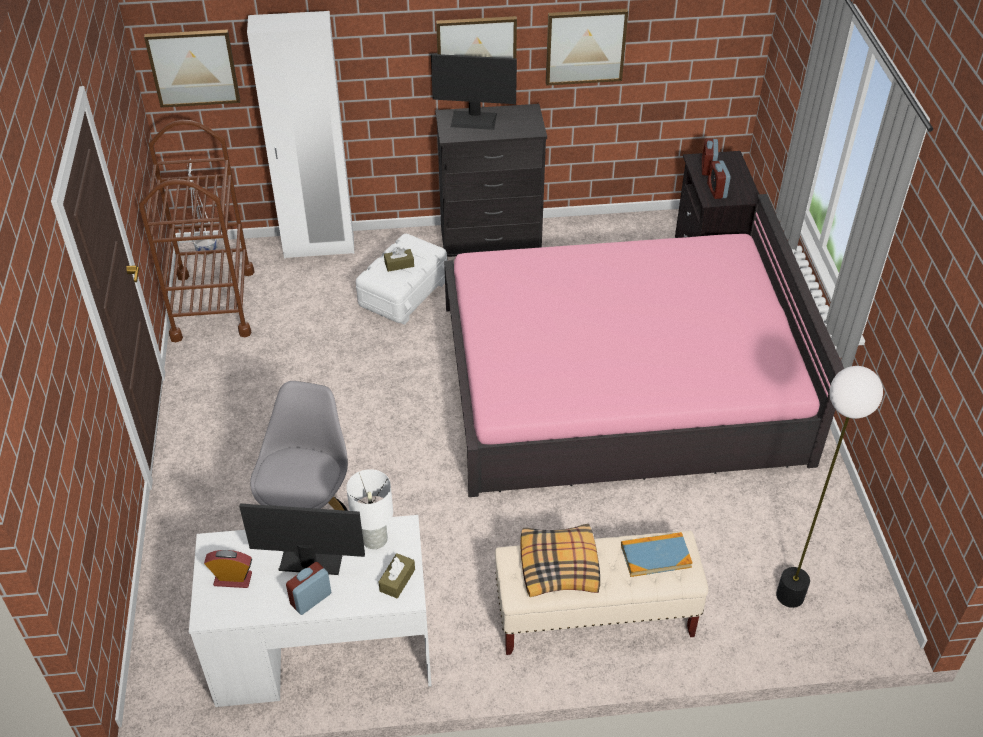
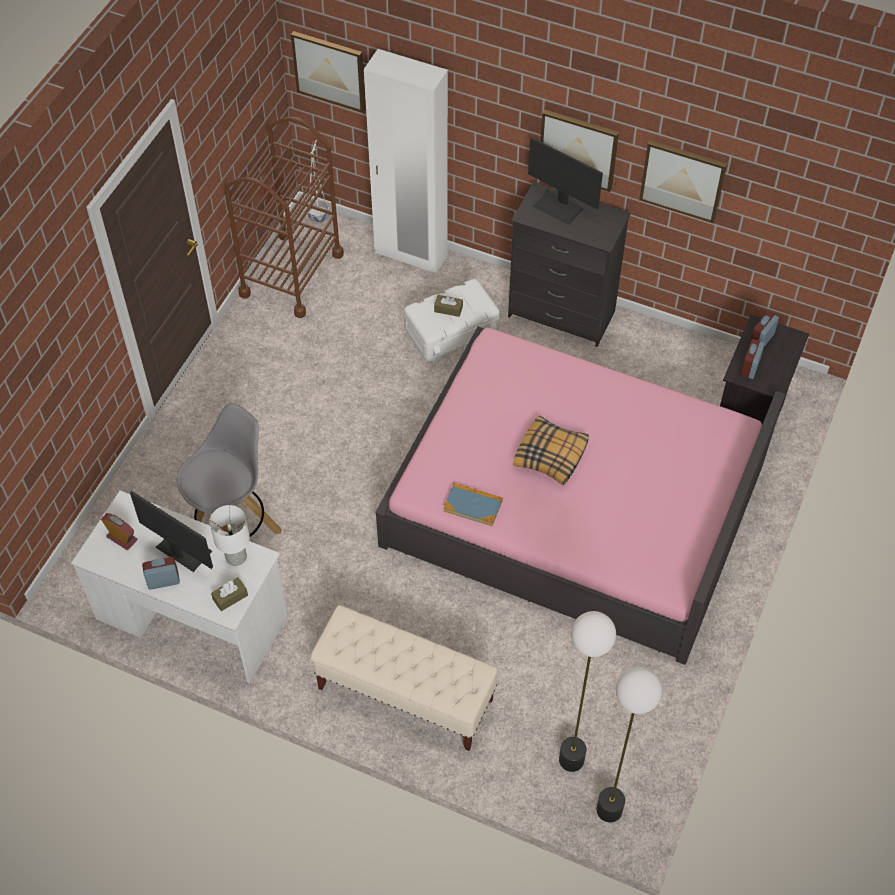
camera: 30 degrees right, 10 degrees up
(560, 567) = (373, 645): pillow -> pillow (551, 456)
(655, 556) = (451, 674): book -> book (473, 505)
(857, 621) = (609, 809): none -> floor lamp

